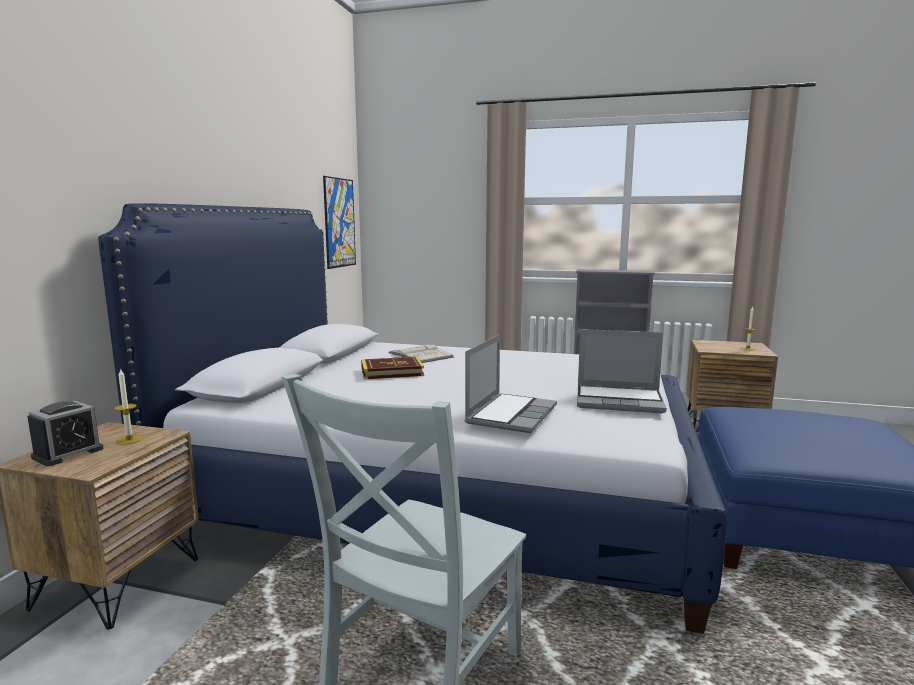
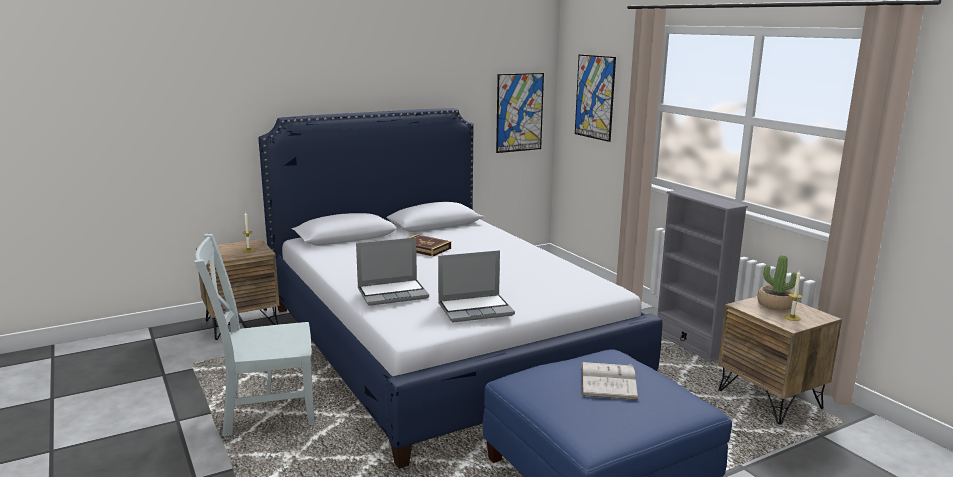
camera: 45 degrees right, 5 degrees up
(68, 453) = (221, 249): alarm clock -> none
(420, 355) = (477, 241): white book -> white book (608, 381)
(422, 201) = (594, 97): none -> picture
(620, 401) = (476, 309): laptop -> laptop turned 75 degrees counterclockwise
(717, 345) = (775, 305): none -> potted plant

